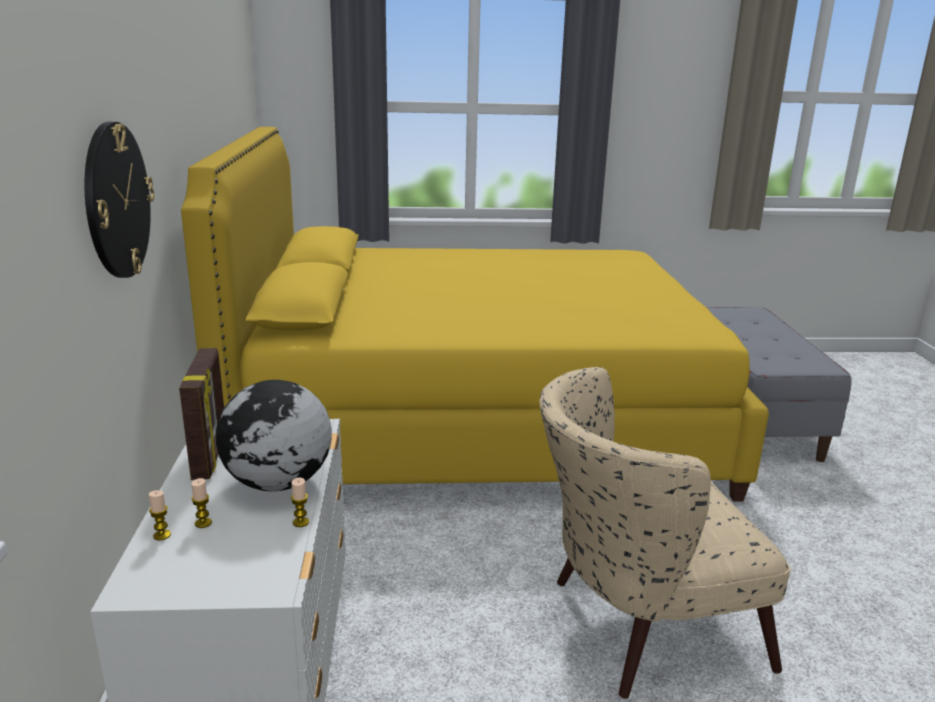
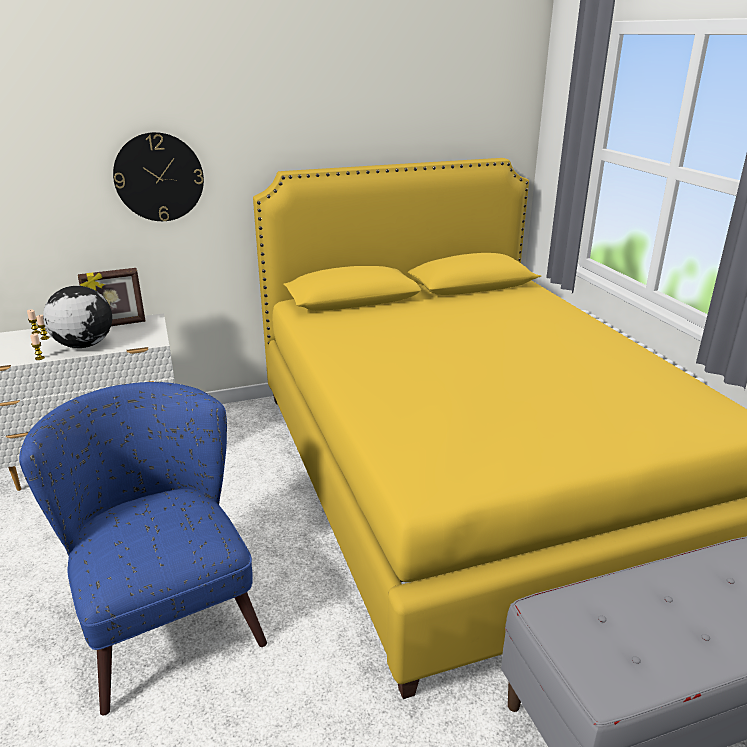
camera: 75 degrees right, 5 degrees up
(636, 626) = (164, 612): beige armchair -> blue armchair

